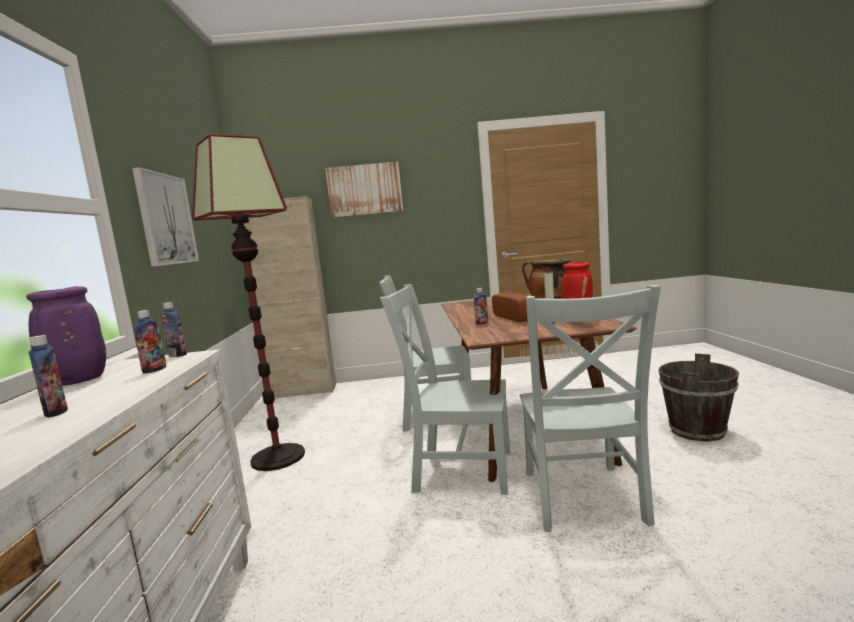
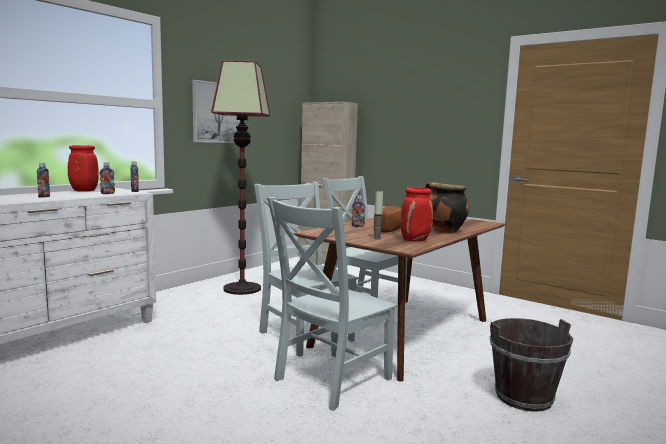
camera: 40 degrees right, 0 degrees up
(77, 382) = (83, 191): purple vase -> red vase
(365, 190) = (399, 99): picture -> none

